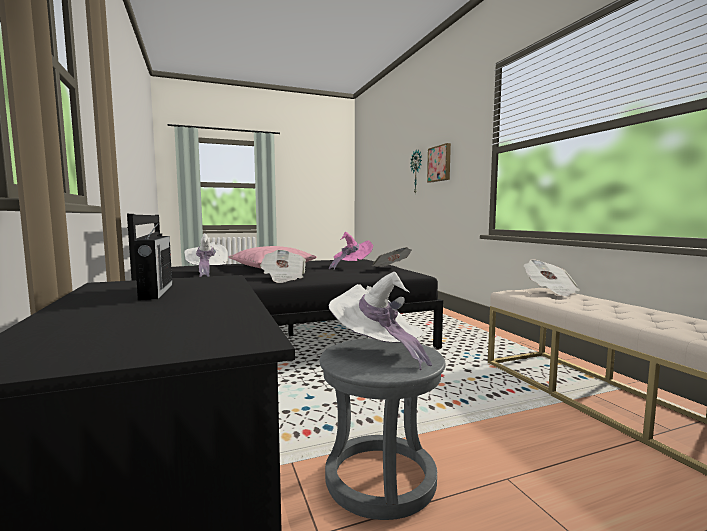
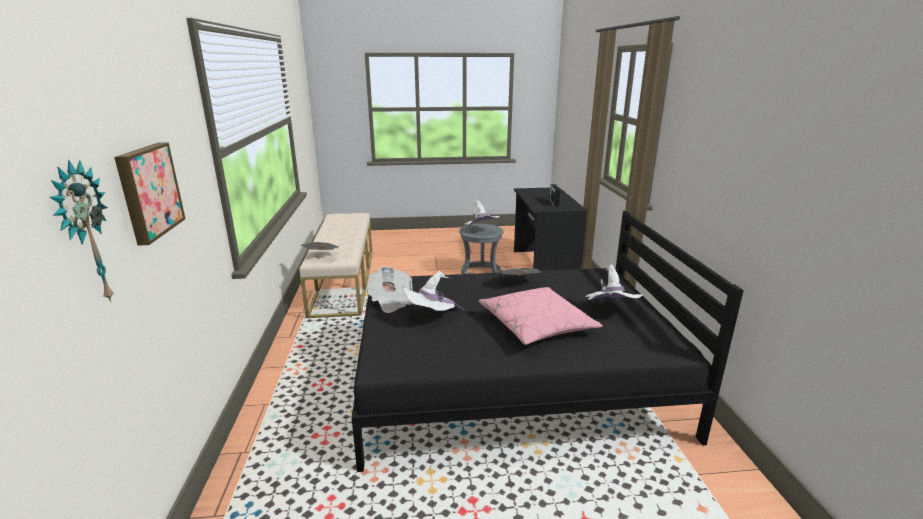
camera: 165 degrees left, 15 degrees up
(351, 267) = (430, 317): pink hat -> white hat

